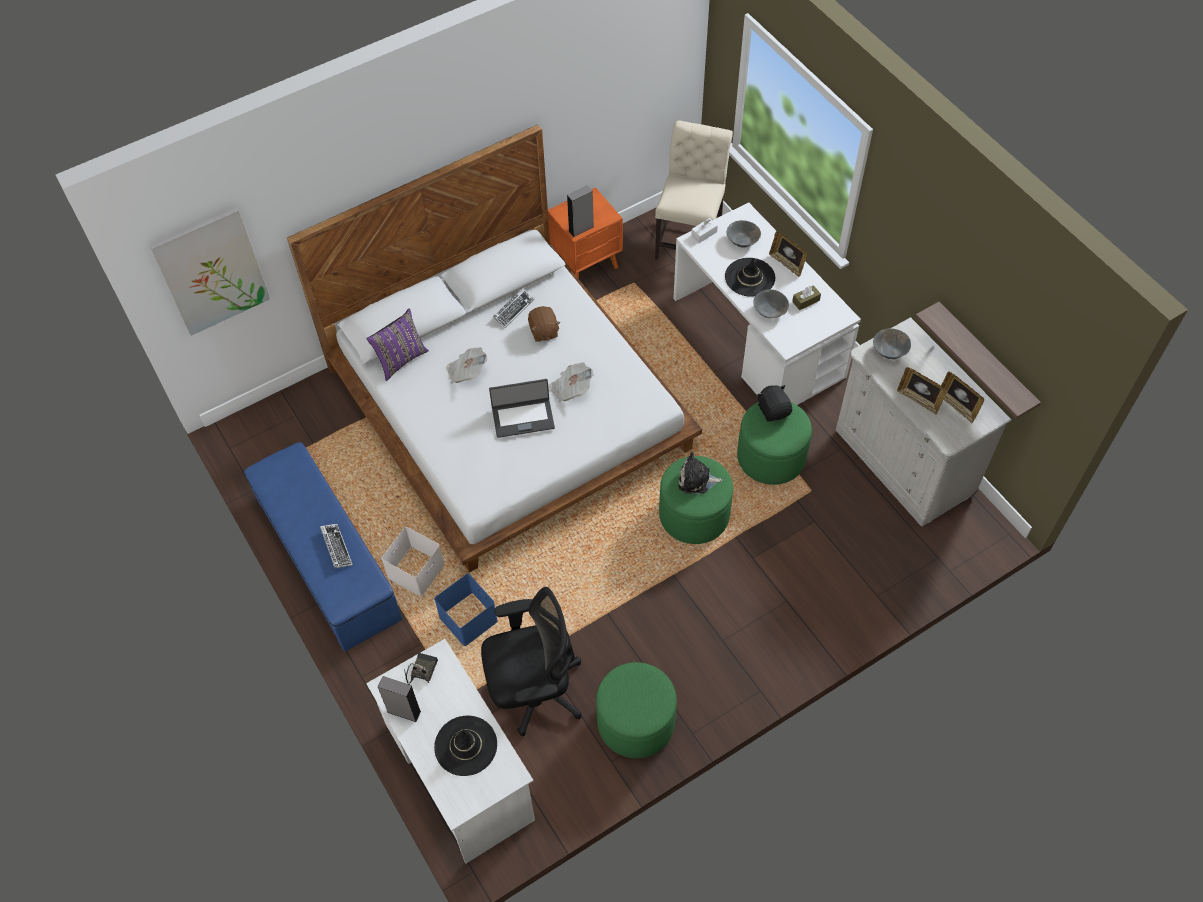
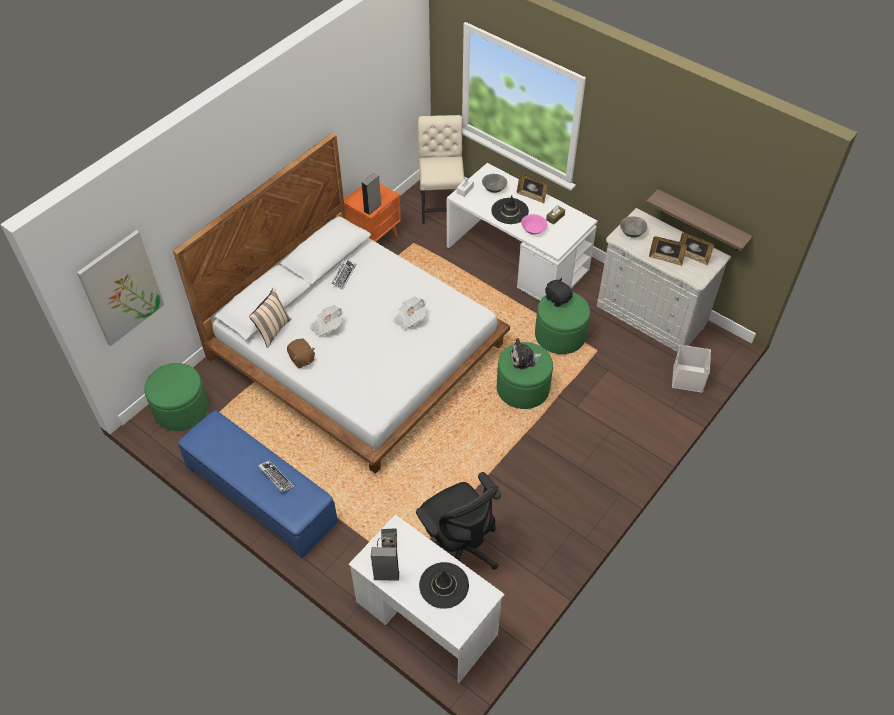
camera: 20 degrees left, 5 degrees down
(401, 360) = (272, 330): purple pillow -> beige pillow
(416, 570) = (333, 484): white storage box -> white storage box (687, 377)
(467, 619) = (387, 507): blue storage box -> none
(523, 418) = (383, 347): laptop -> none
(533, 693) = (458, 545): black office chair -> black office chair turned 90 degrees clockwise
(543, 331) = (372, 285): brown plush toy -> brown plush toy (301, 359)
(636, 722) = (541, 542): green ottoman -> green ottoman (181, 409)
(769, 311) = (533, 230): grey bowl -> pink bowl

